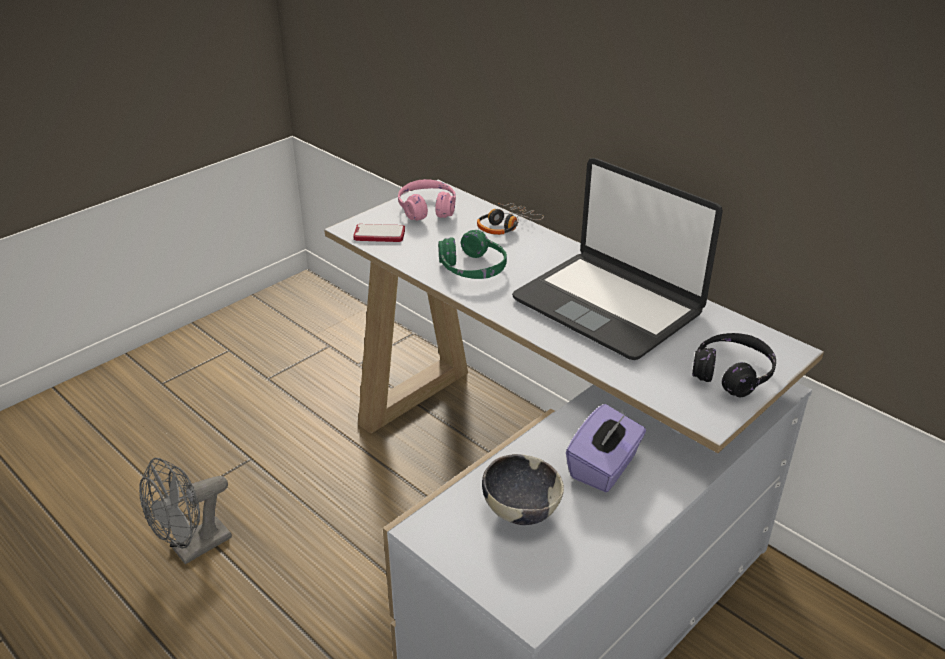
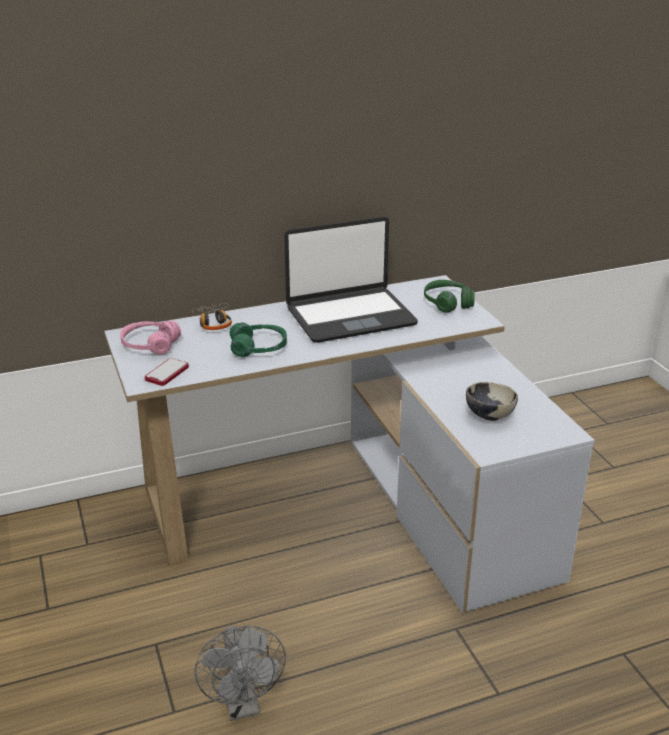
camera: 65 degrees left, 5 degrees down
(604, 467) = (468, 379): purple tissue box -> none
(731, 374) = (448, 303): black headphones -> green headphones

